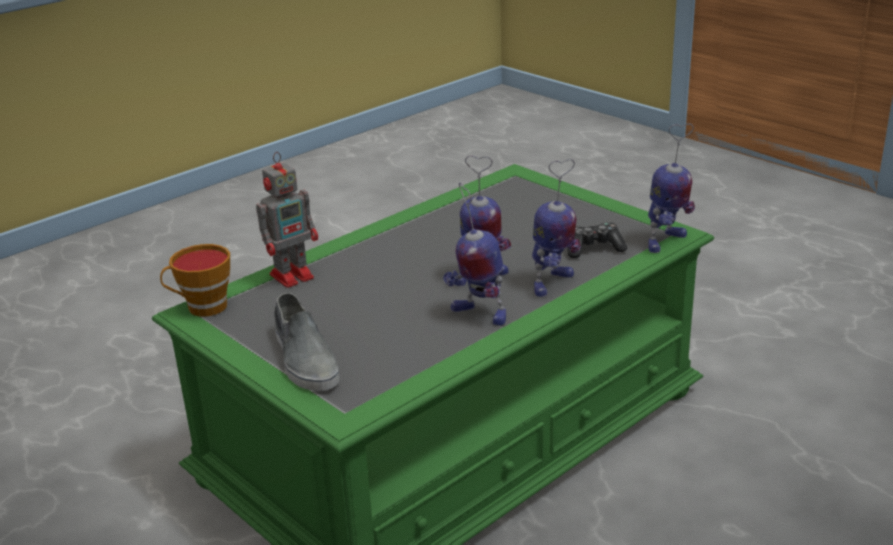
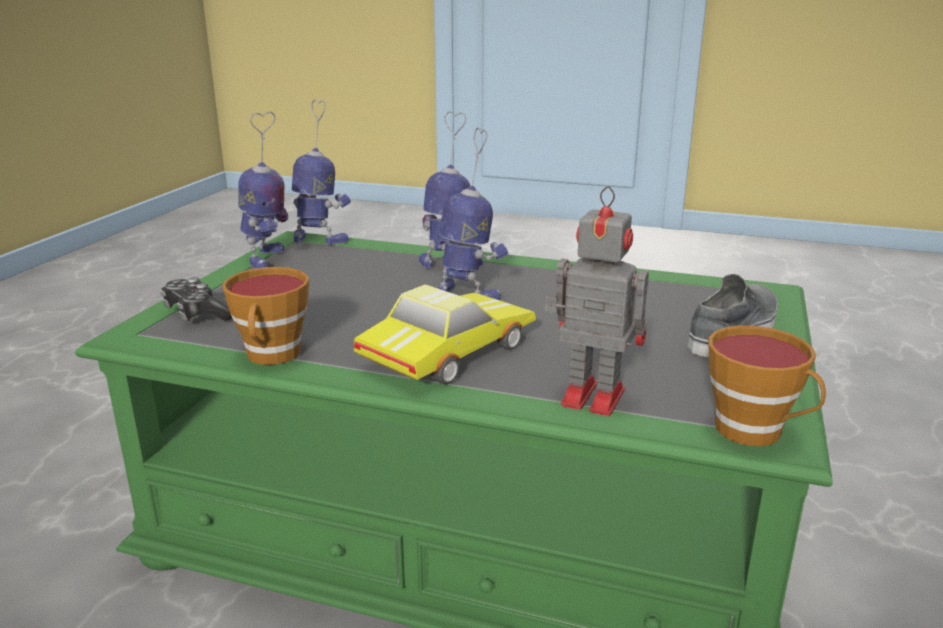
camera: 120 degrees left, 5 degrees down
(395, 249) = (444, 351): none -> toy car
(443, 204) = (272, 356): none -> cup
(478, 314) = (544, 279): toy robot -> toy robot (267, 259)
(593, 248) = (356, 261): game controller -> game controller (196, 313)

